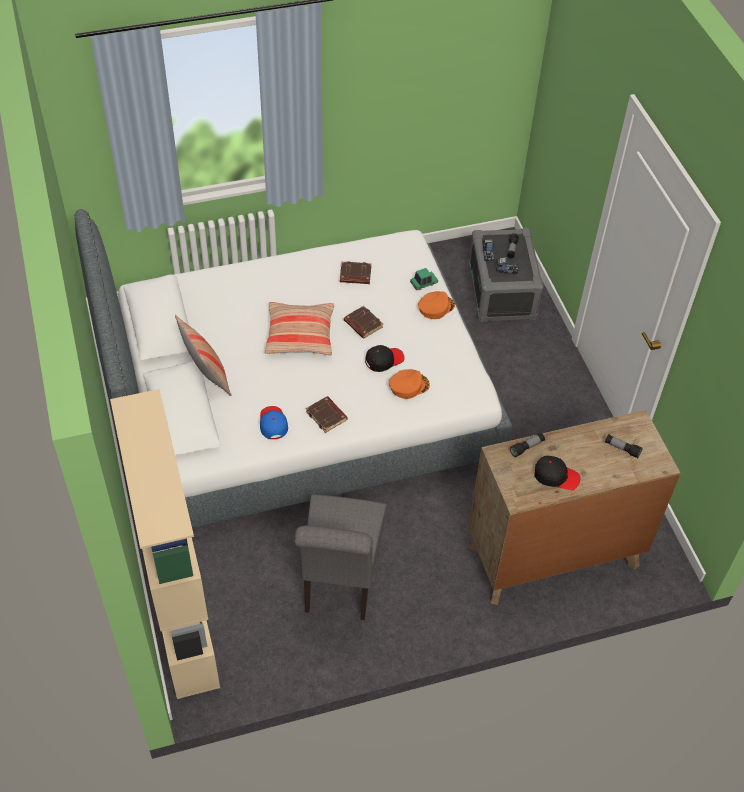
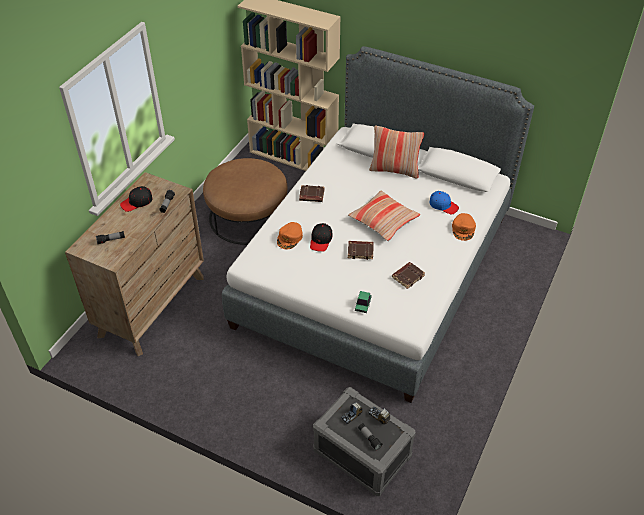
camera: 135 degrees right, 5 degrees down
(273, 424) = (331, 174): blue cap -> blue cap (443, 205)
(340, 582) = (248, 216): grey chair -> brown ottoman
(435, 307) = (335, 296): orange cap -> orange cap (463, 229)

